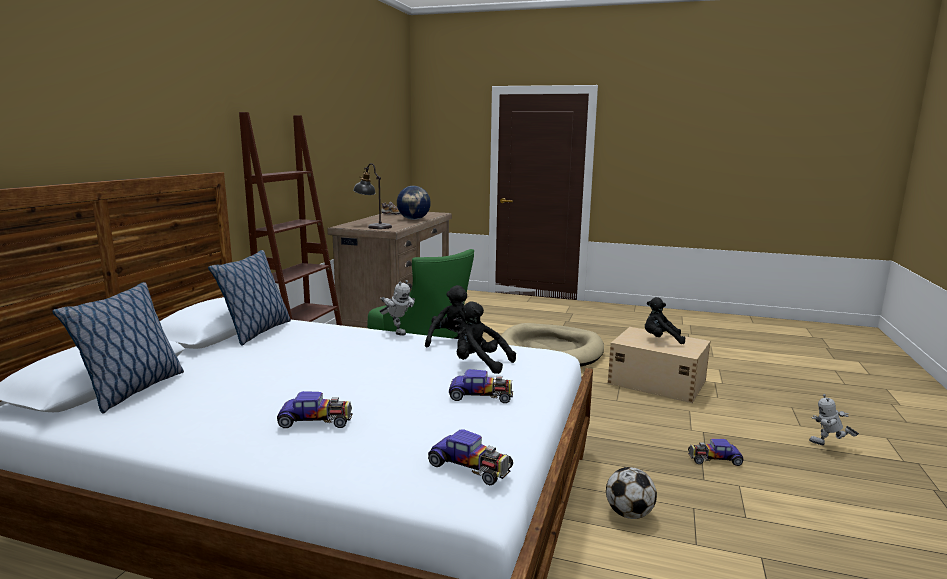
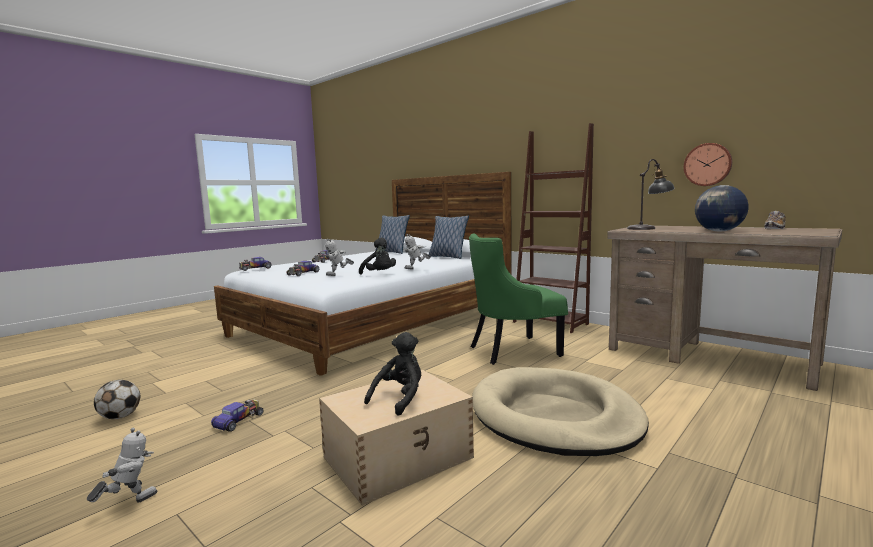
camera: 115 degrees right, 5 degrees down
(350, 167) = (707, 164): none -> wall clock
(480, 364) = (338, 275): black plush toy -> toy robot
(629, 514) = (253, 372): football -> football (120, 417)

